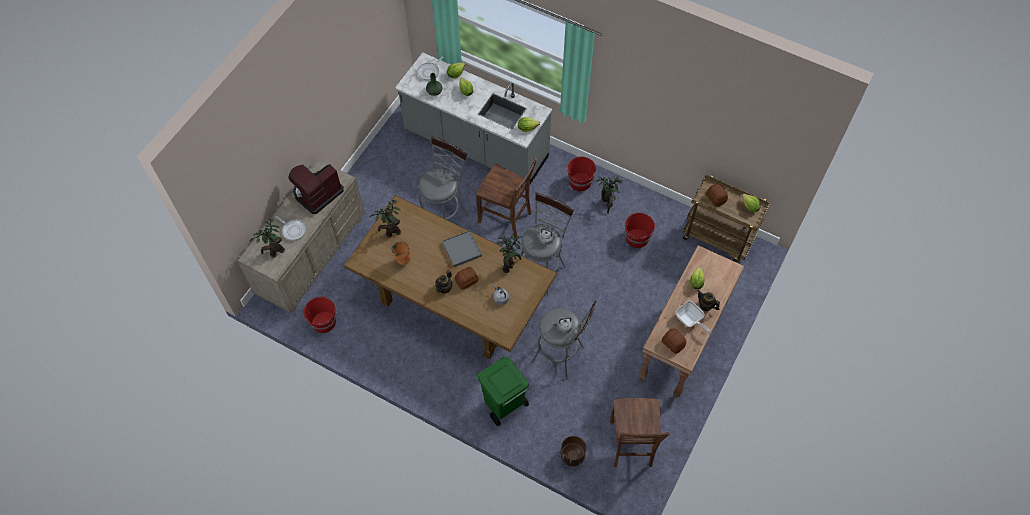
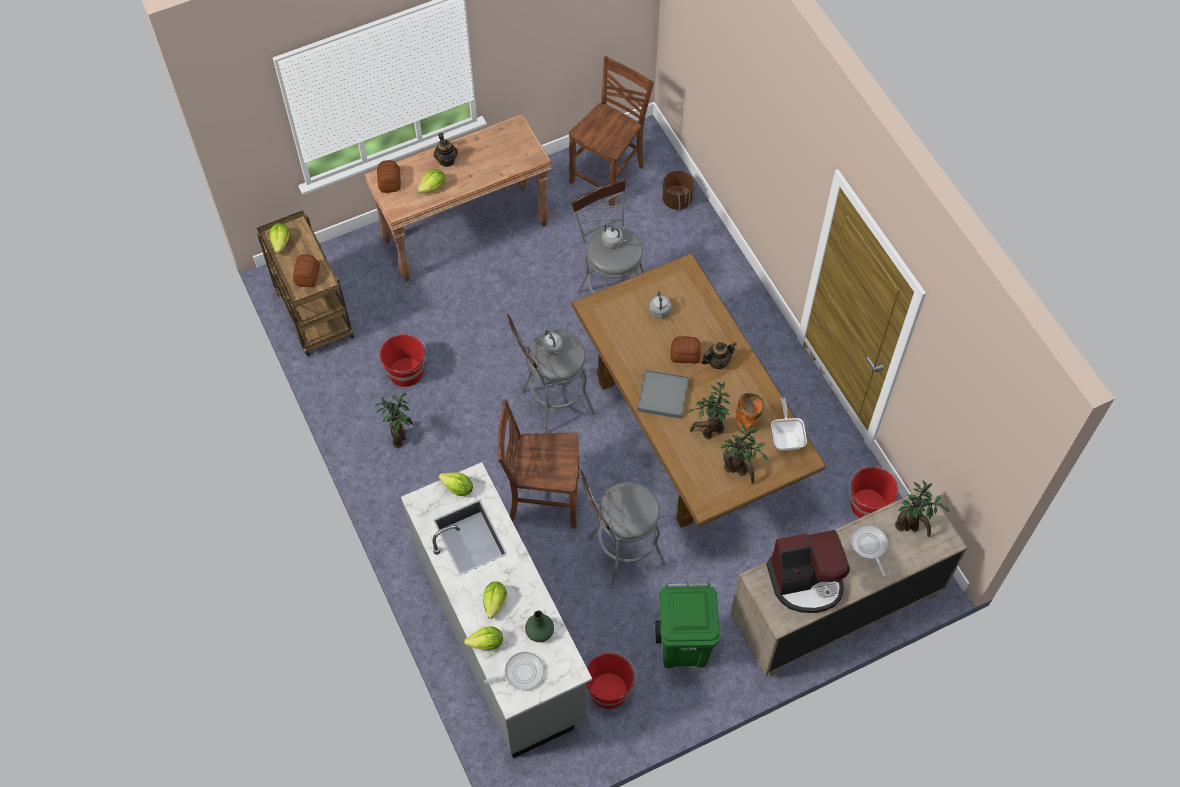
camera: 145 degrees left, 0 degrees up
(503, 405) = (713, 286): green trash can -> green trash can (684, 648)
(506, 218) = (542, 499): brown chair -> brown chair turned 60 degrees counterclockwise
(510, 266) = (620, 341): potted plant -> potted plant (709, 431)
(580, 182) = (408, 487): red bucket -> red bucket (609, 690)
(673, 343) = (516, 147): bread -> bread (389, 182)
(690, 321) = (477, 156): frying pan -> frying pan (786, 437)

